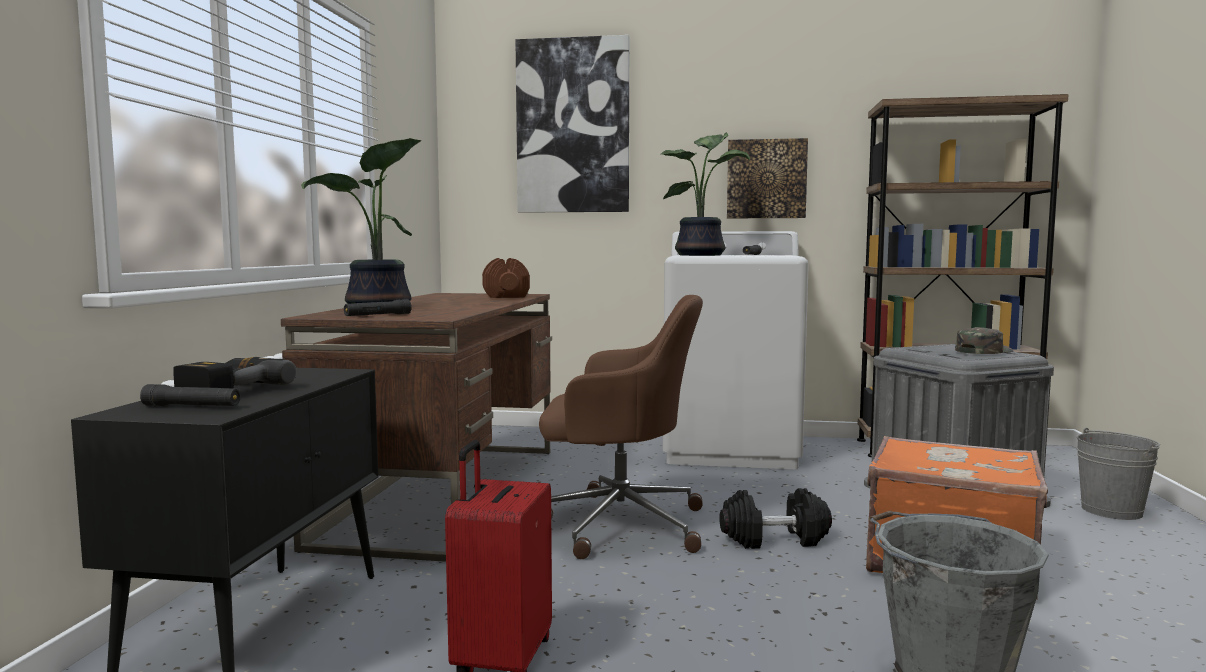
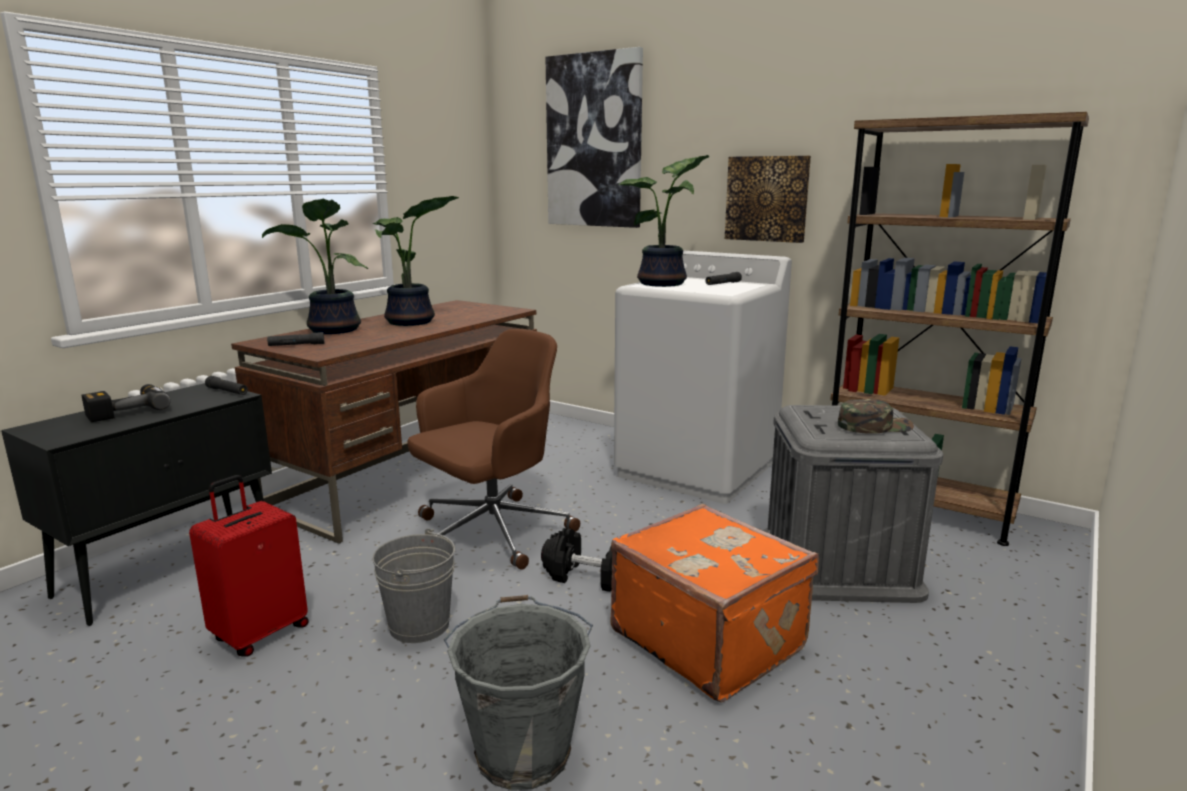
camera: 25 degrees right, 10 degrees up
(192, 406) = (74, 426): black flashlight -> black flashlight (227, 391)
(450, 302) = (412, 322): none -> potted plant
(505, 296) = (487, 312): brown dumbbell -> none
(618, 524) = (491, 532): brown office chair -> brown office chair turned 75 degrees counterclockwise
(1111, 511) = (988, 624): grey bucket -> grey bucket (419, 625)

